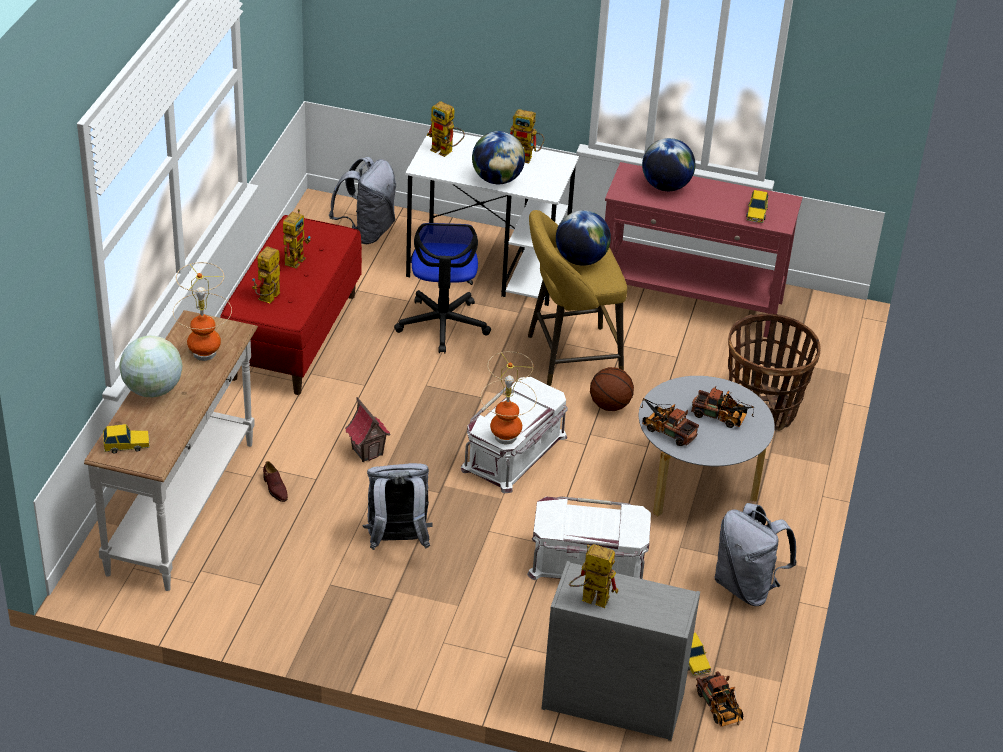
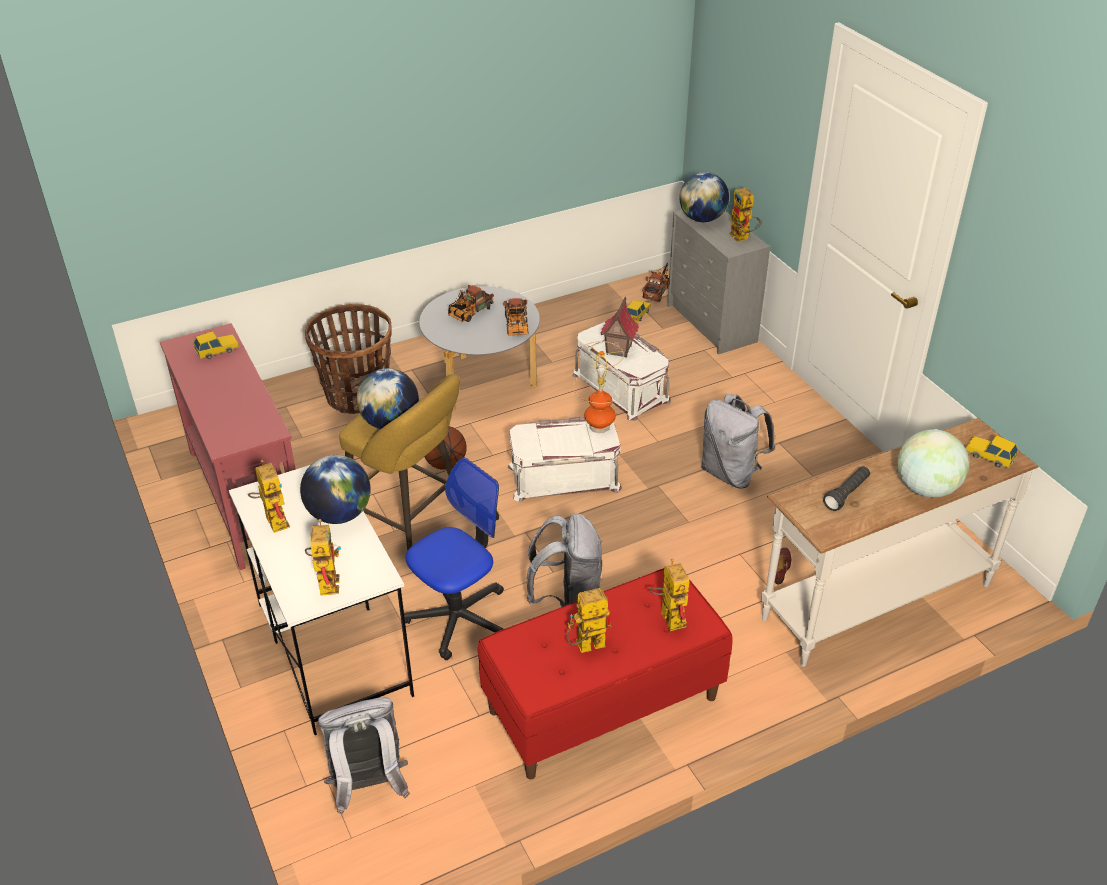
camera: 130 degrees left, 0 degrees up
(204, 353) = (846, 494): table lamp -> black flashlight
(268, 300) = (668, 616): toy robot -> toy robot turned 90 degrees counterclockwise
(368, 451) = (672, 548): toy house -> toy house (618, 350)
(666, 186) = (228, 413): globe -> globe (702, 219)
(722, 417) = (468, 313): toy truck -> toy truck turned 120 degrees counterclockwise
(747, 587) = (549, 323): grey backpack -> grey backpack (567, 600)

